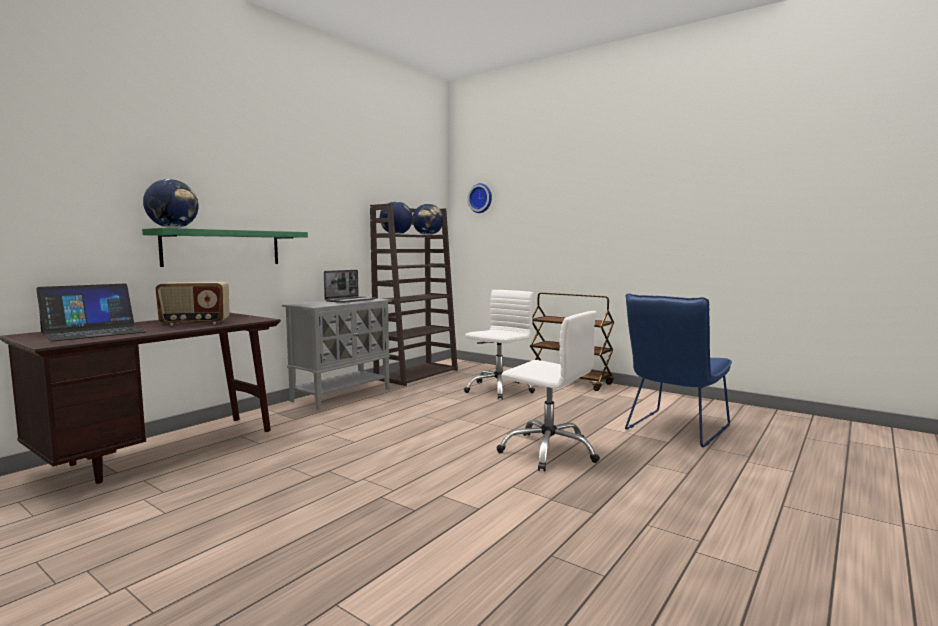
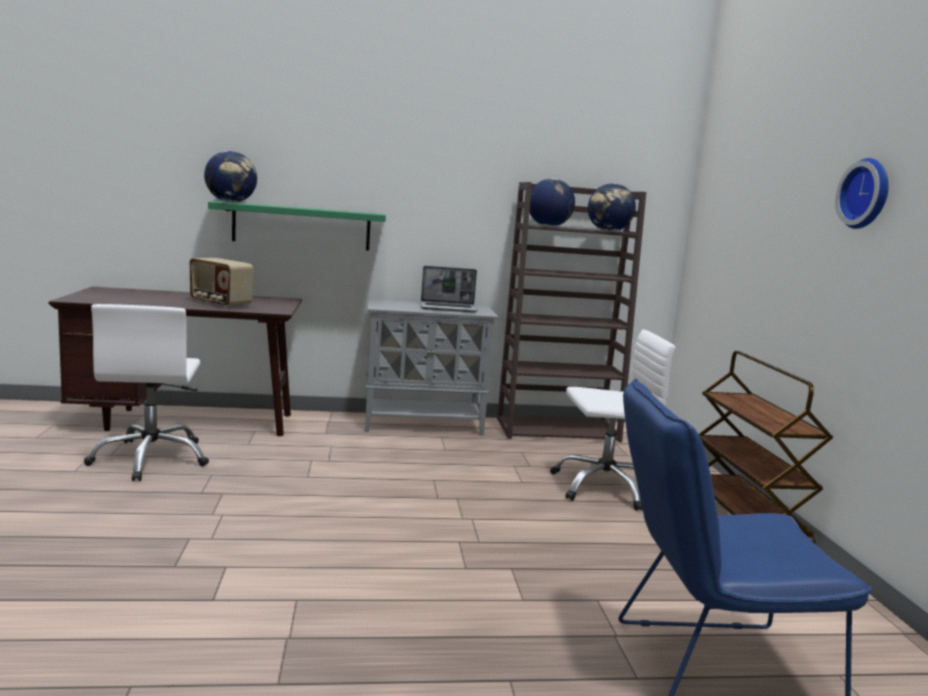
camera: 45 degrees right, 5 degrees up
(94, 332) = (135, 296): laptop -> none
(481, 198) = (723, 177): wall clock -> wall clock (867, 194)
(549, 451) = (441, 588): white office chair -> white office chair (151, 458)

